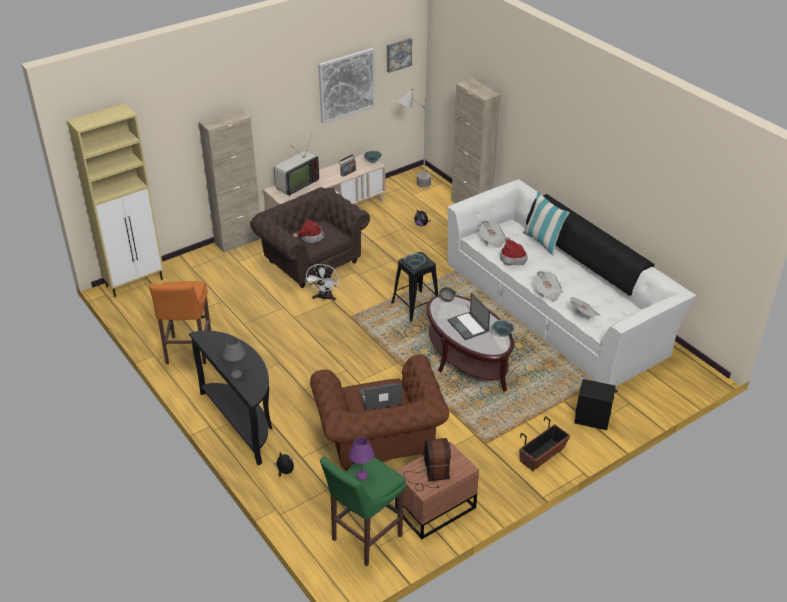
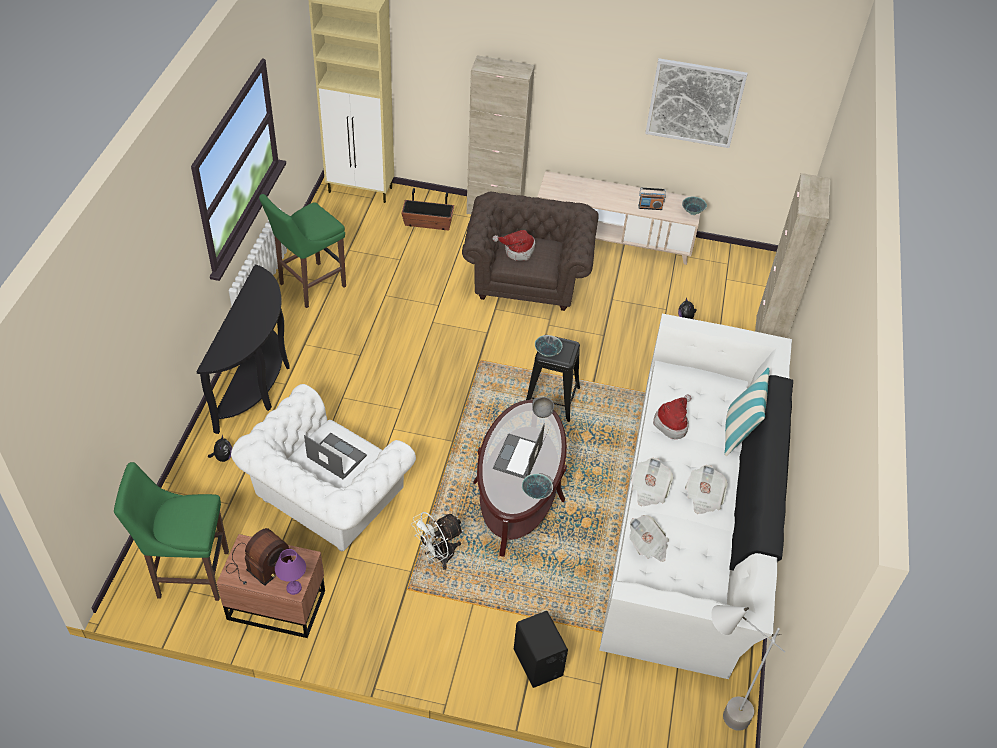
camera: 45 degrees right, 10 degrees up
(188, 352) = (309, 286): orange stool -> green stool
(237, 375) = (229, 332): grey table lamp -> none
(295, 185) = (580, 187): television -> none
(324, 298) = (484, 324): white fan -> white fan (438, 556)
(362, 475) = (179, 511): purple table lamp -> purple table lamp (294, 588)
(379, 442) = (326, 500): brown armchair -> white armchair
(398, 54) = (787, 98): picture -> none
(415, 188) = (740, 274): grey floor lamp -> grey floor lamp (713, 714)
(492, 240) = (683, 387): newspaper -> newspaper (703, 497)
(542, 455) = (436, 650): planter -> planter (428, 223)

